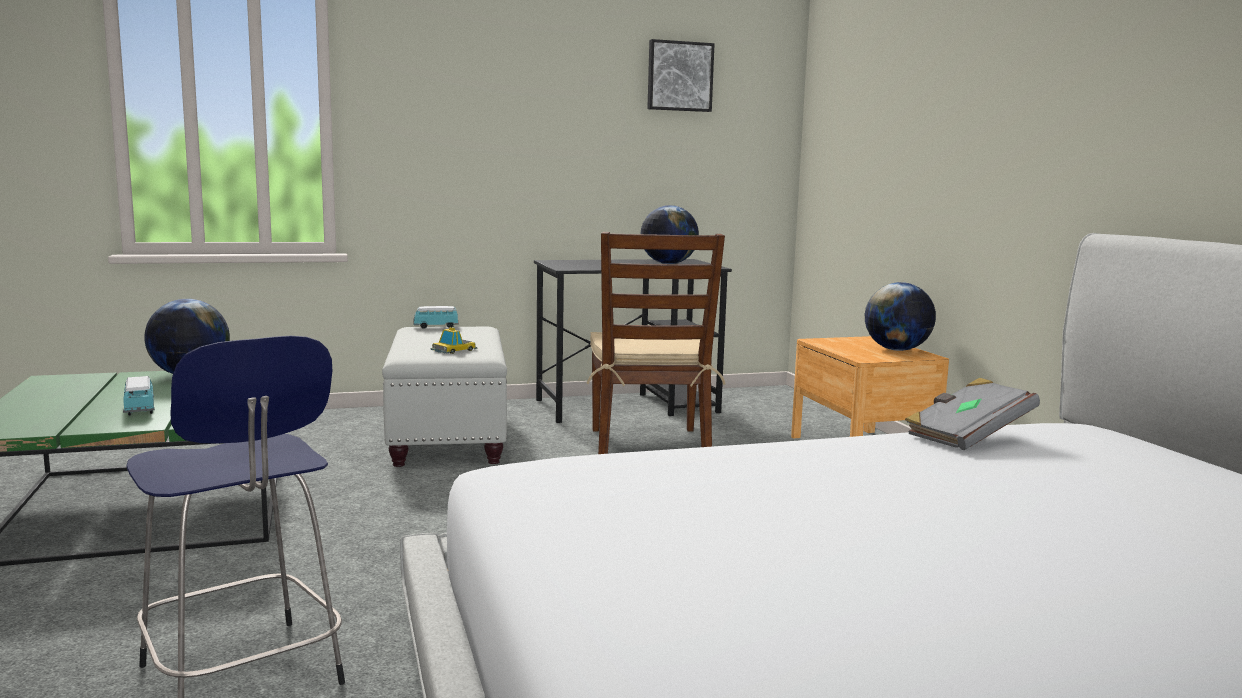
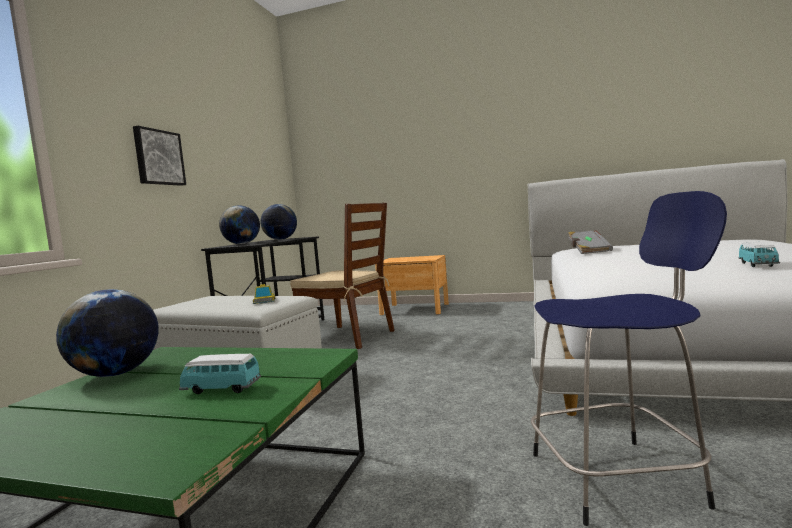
camera: 55 degrees left, 5 degrees down
(435, 327) = (178, 303): toy car -> toy car (758, 265)
(679, 76) = (247, 130): picture -> picture (158, 157)
(897, 350) = (420, 257): globe -> globe (242, 244)

